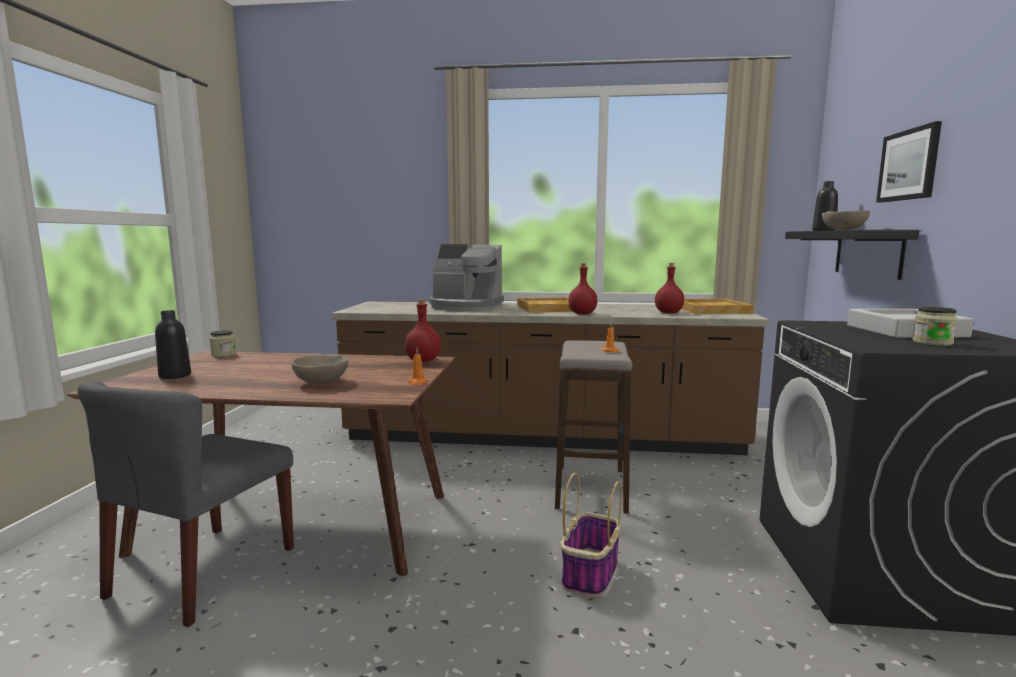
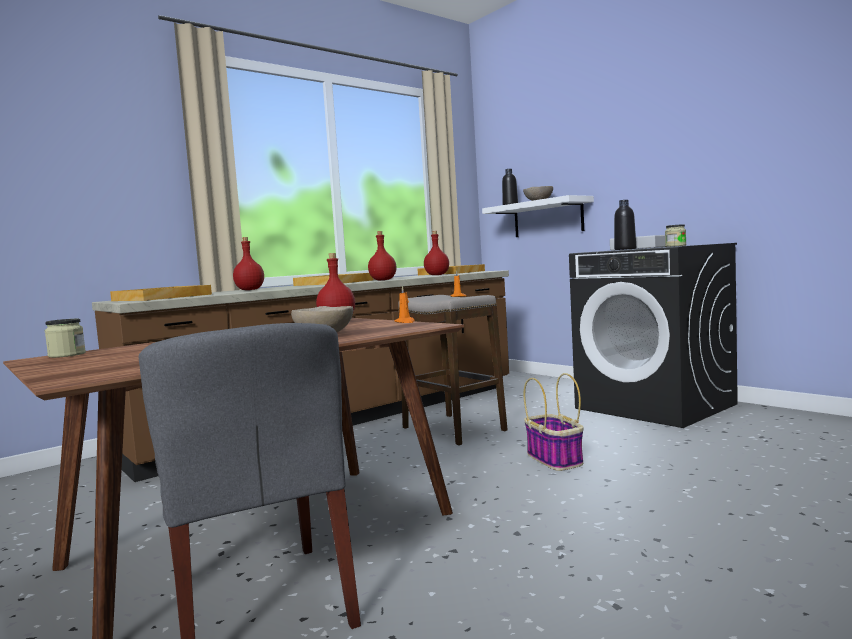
camera: 45 degrees left, 5 degrees down
(175, 375) = (113, 364): black bottle -> black bottle (625, 249)
(389, 307) = (163, 297): none -> beige tray
(465, 307) = (250, 290): coffee machine -> red bottle
(868, 253) = (547, 218): black shelf -> white shelf
(909, 165) = (574, 155): picture -> none

